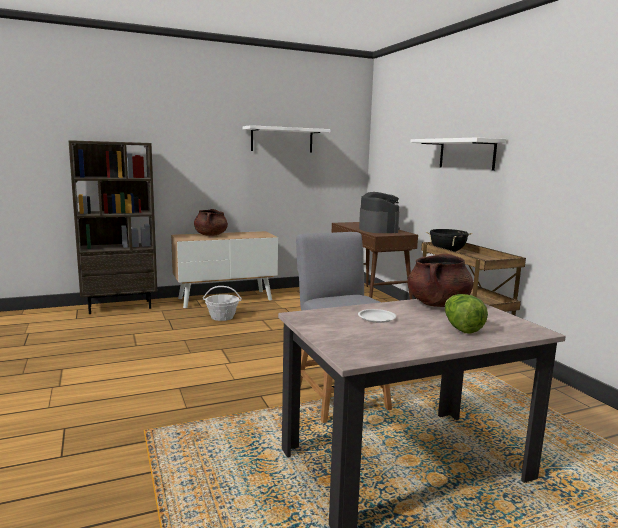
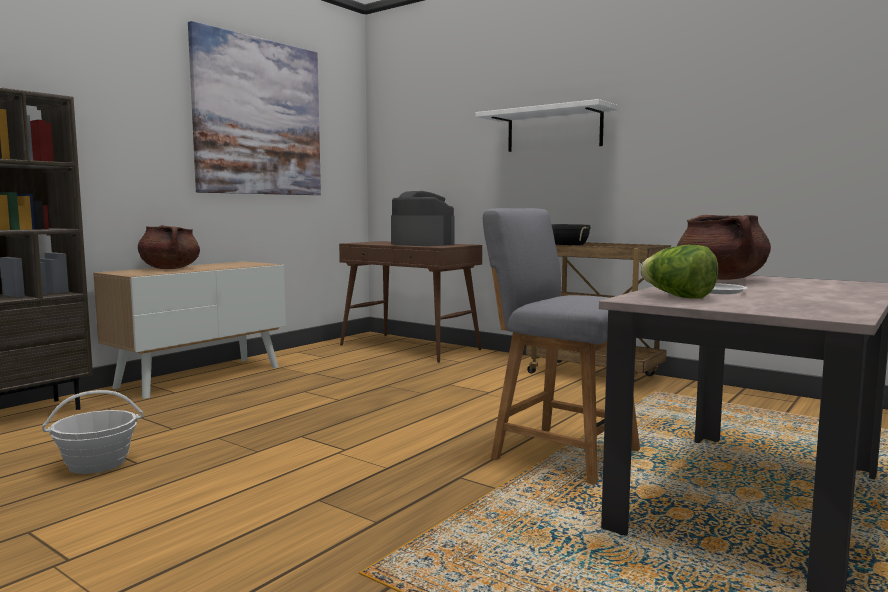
camera: 30 degrees left, 5 degrees down
(222, 317) = (233, 398): basket -> basket (97, 464)
(282, 140) = (259, 117): white shelf -> picture
(461, 328) = (815, 288): lettuce -> lettuce (678, 296)

